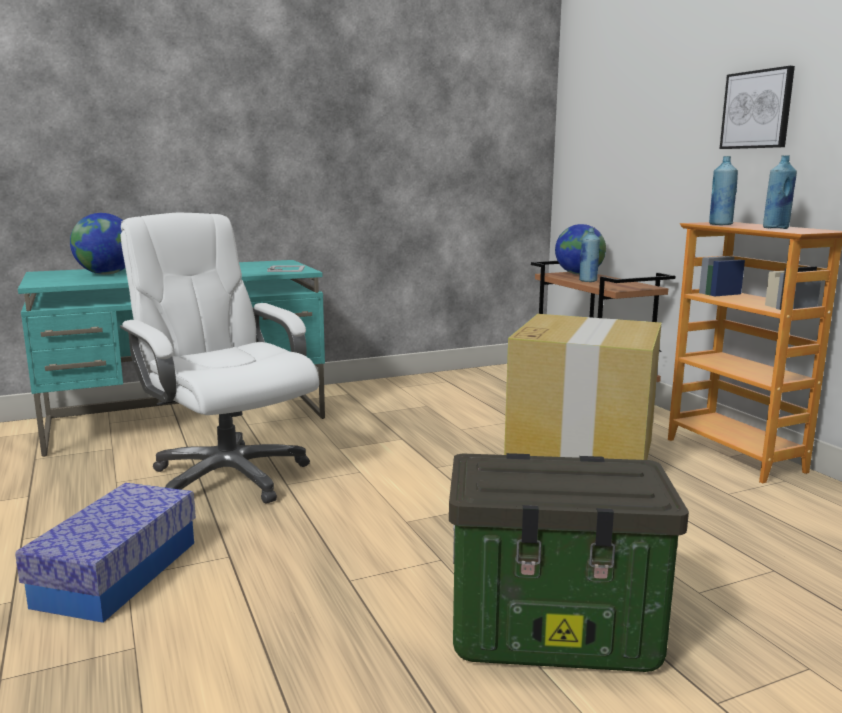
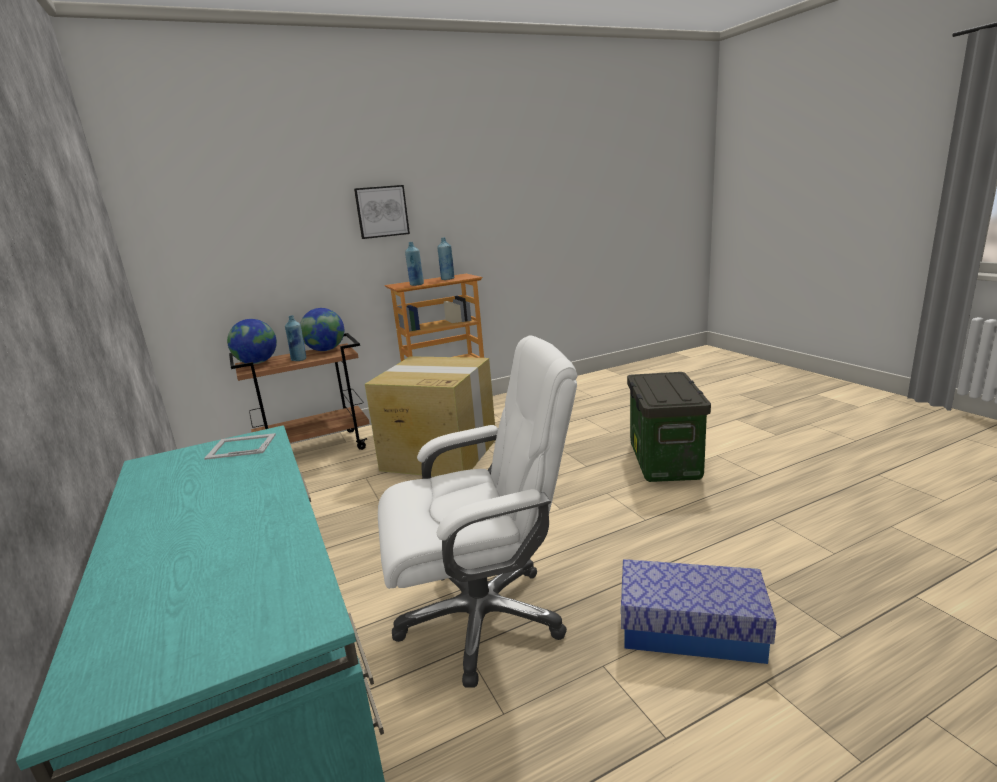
camera: 90 degrees left, 5 degrees up
(106, 274) = (193, 584): globe -> globe (325, 350)
(228, 476) = (483, 617): white office chair -> white office chair turned 150 degrees counterclockwise

